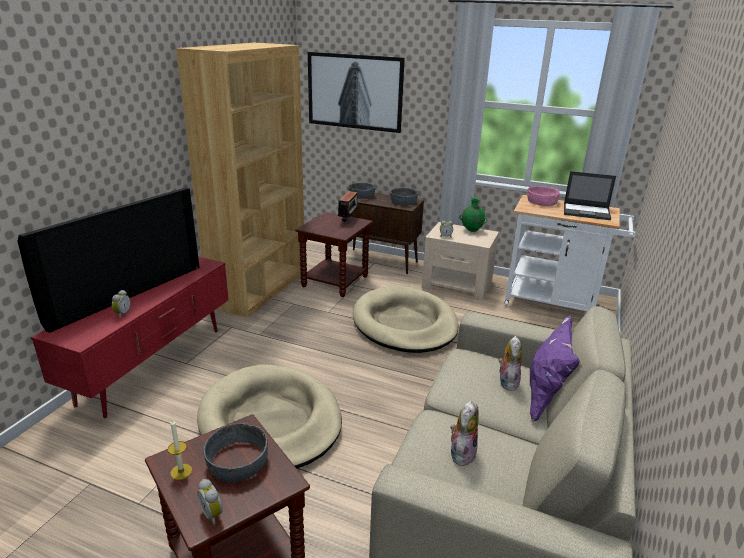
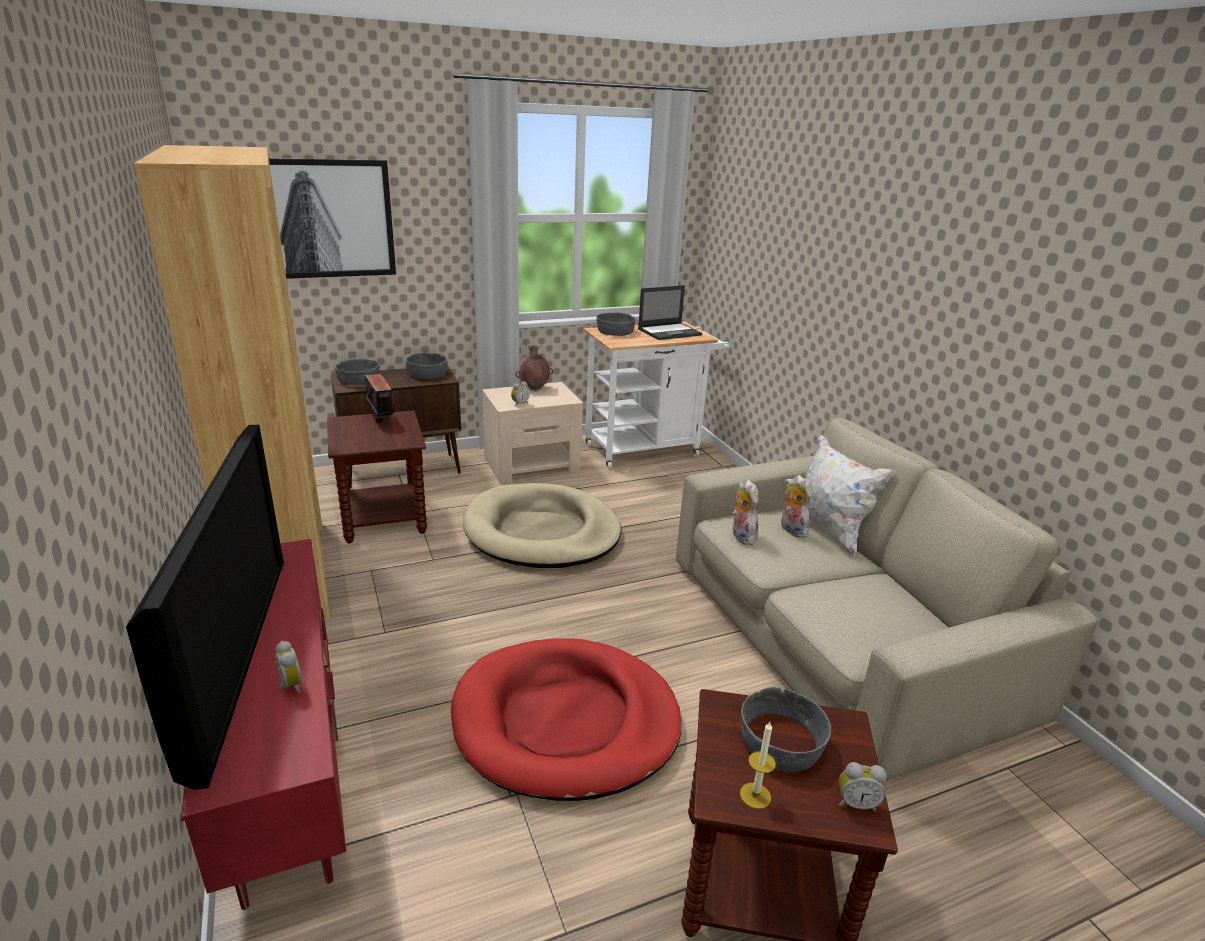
camera: 45 degrees left, 0 degrees up
(271, 421) = (566, 722): beige dog bed -> red dog bed
(461, 453) = (865, 610): plush toy -> plush toy (741, 536)
(471, 230) = (534, 388): green vase -> brown vase
(541, 201) = (614, 331): pink bowl -> grey bowl
(545, 398) = (828, 530): purple pillow -> white pillow

